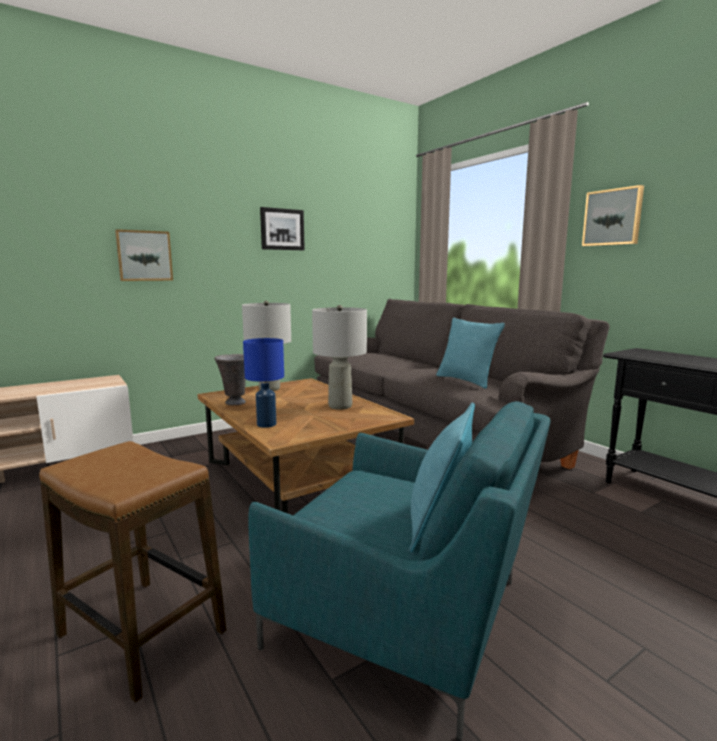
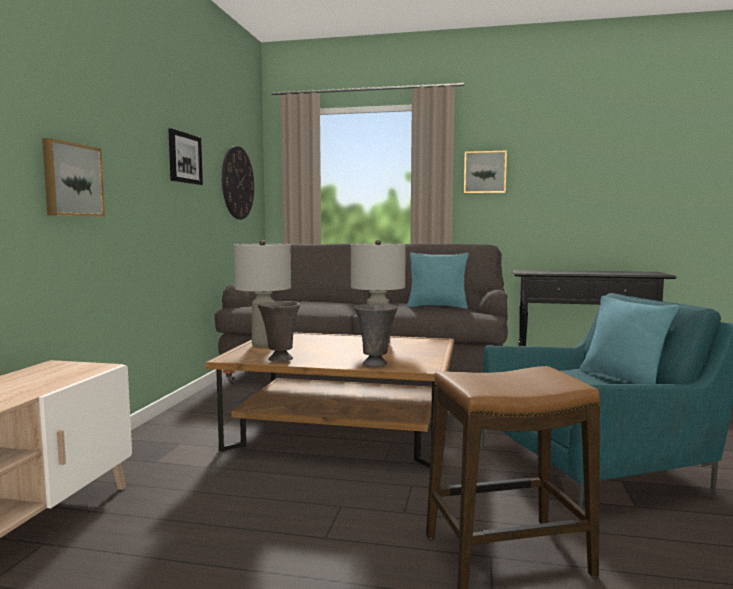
camera: 45 degrees left, 5 degrees down
(267, 424) = (376, 364): blue table lamp -> grey vase
(365, 245) = (237, 183): none -> wall clock

